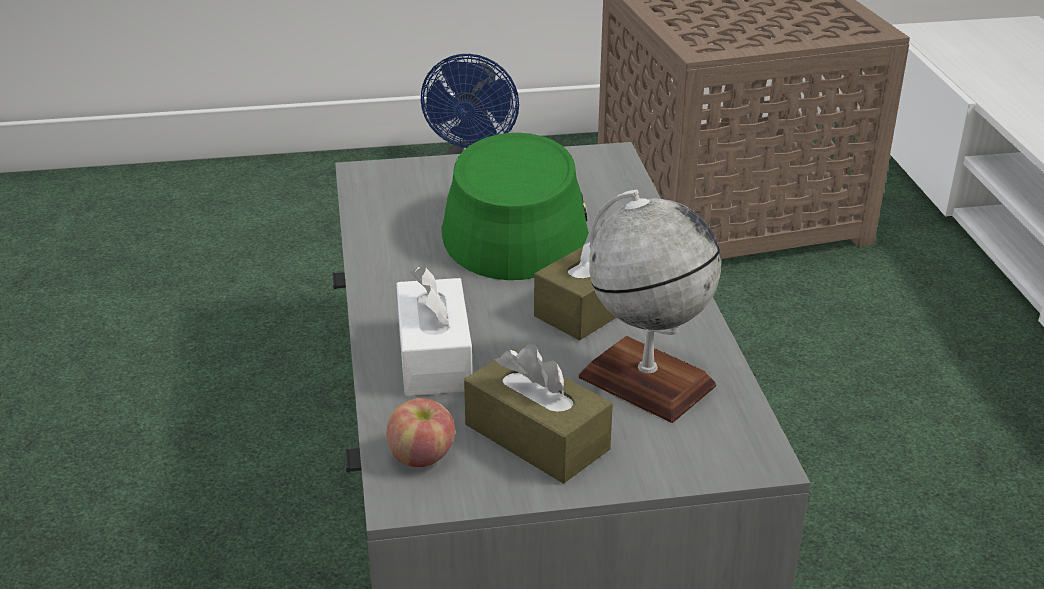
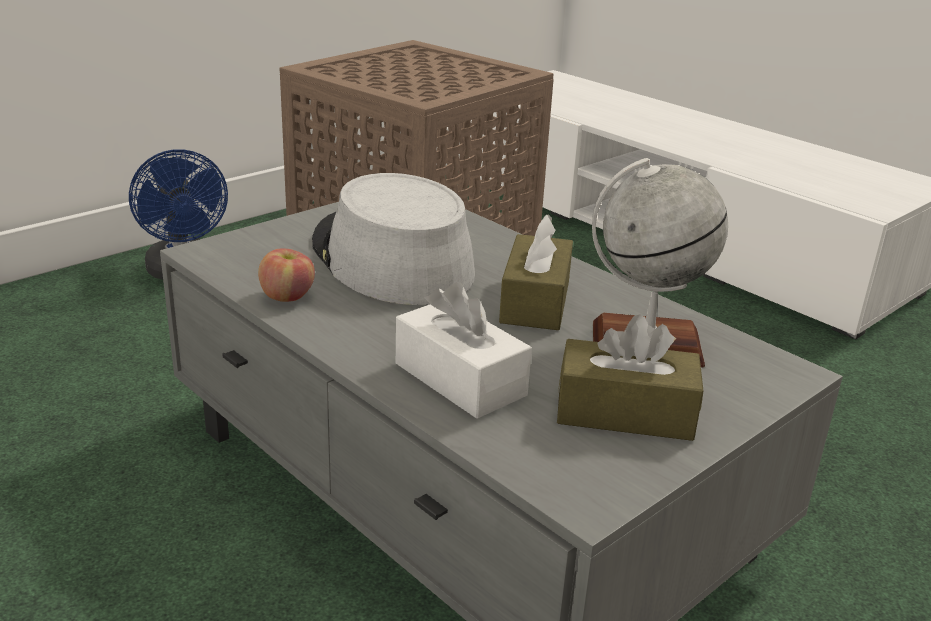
camera: 35 degrees left, 5 degrees down
(422, 457) = (557, 463): apple -> apple (287, 297)
(514, 223) = (390, 259): green hat -> grey hat

